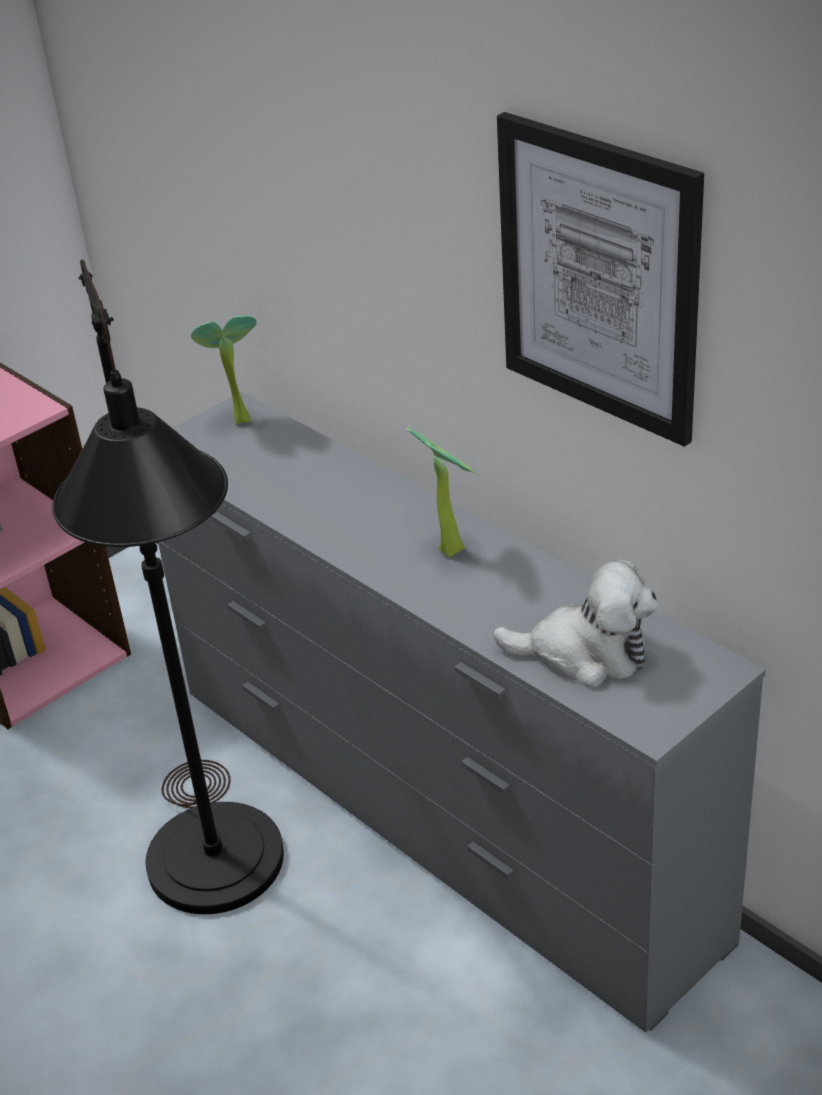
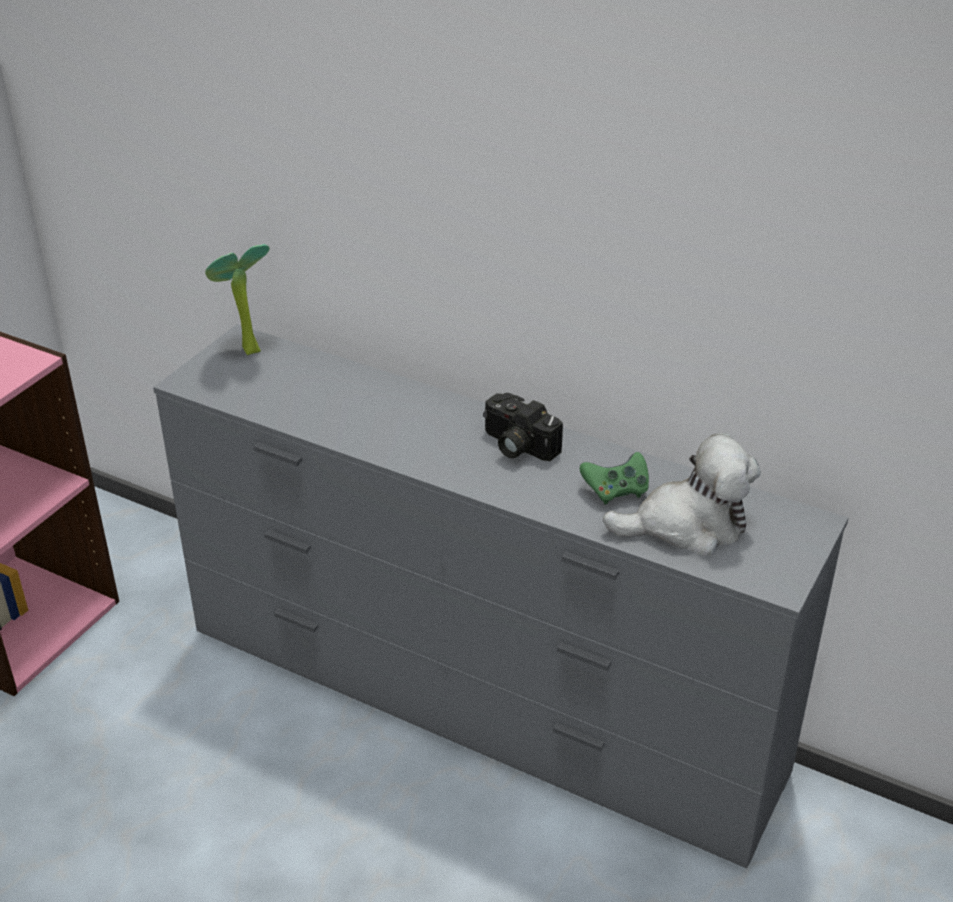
camera: 20 degrees left, 0 degrees up
(222, 890) = (301, 816): black floor lamp -> none
(452, 547) = (516, 445): potted plant -> camera
(530, 607) = (616, 491): none -> green game controller
(599, 278) = (686, 170): picture -> none

